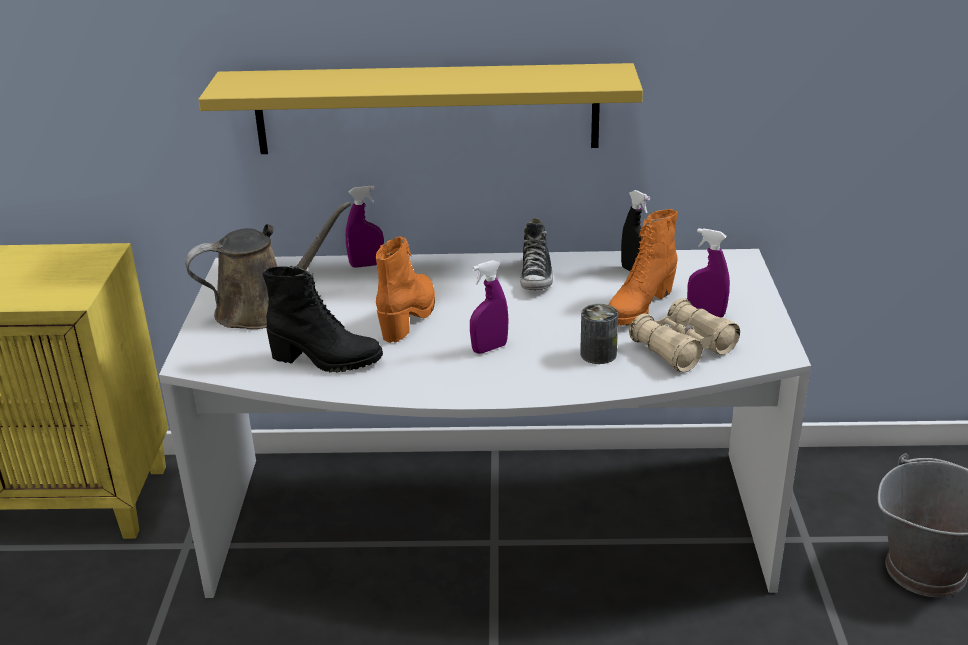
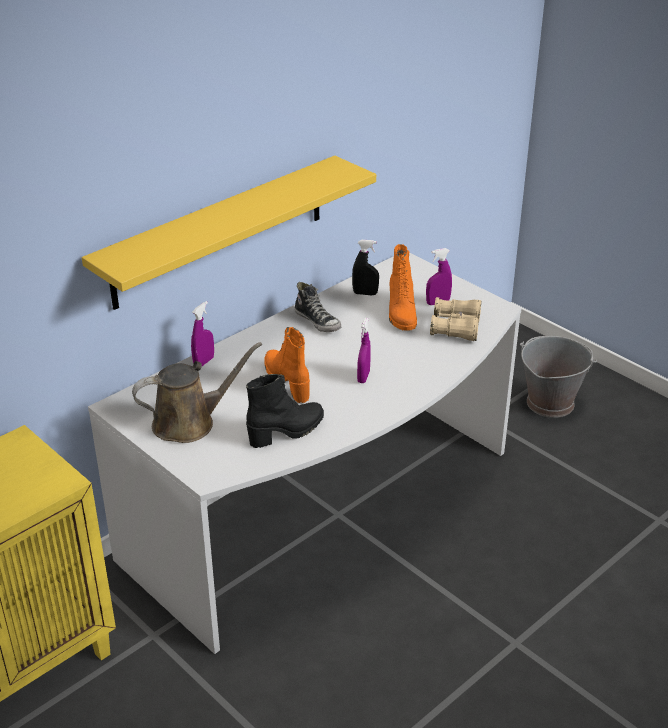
camera: 45 degrees left, 5 degrees up
(263, 309) = (189, 422): brown watering can -> brown watering can turned 45 degrees clockwise
(598, 354) = (422, 351): can -> none

